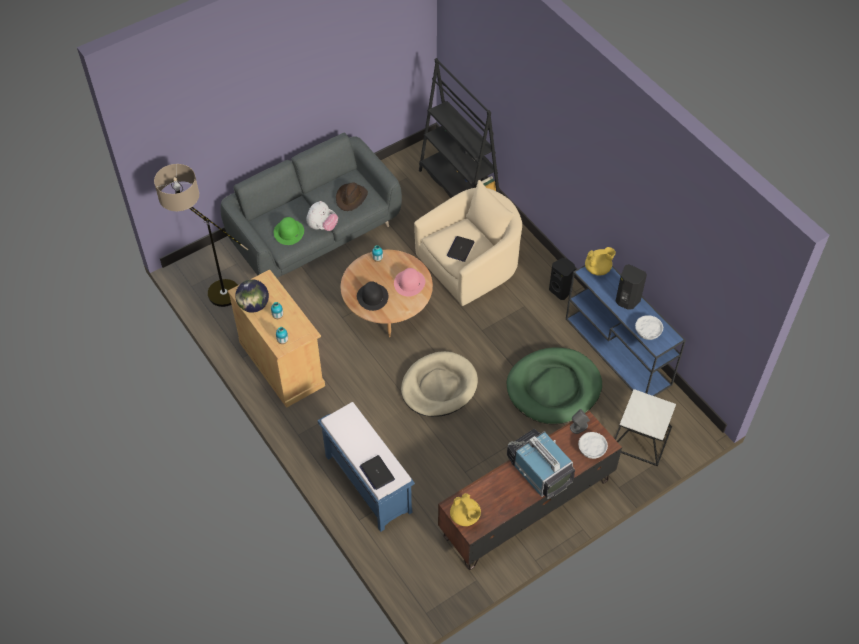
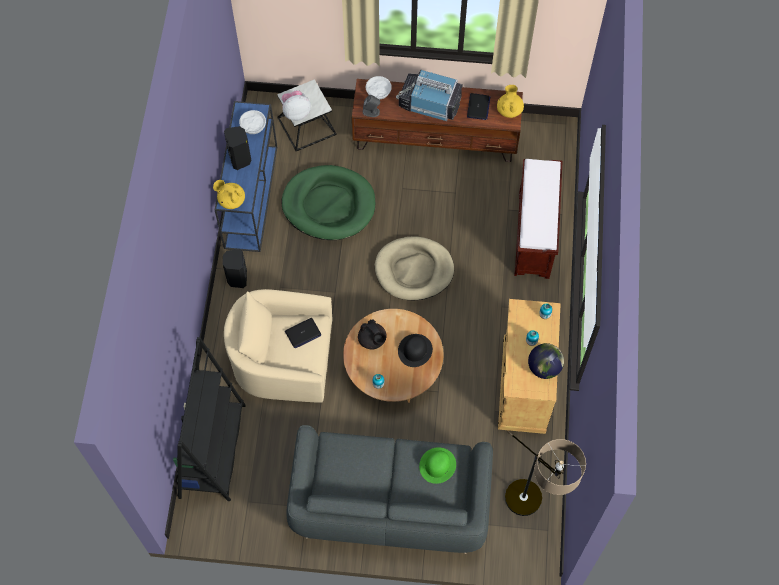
camera: 140 degrees left, 10 degrees up
(322, 227) = (401, 450): plush toy -> plush toy (296, 112)
(351, 198) = (349, 461): brown hat -> none
(367, 483) = (534, 236): blue bench -> brown bench
(377, 473) = (547, 178): laptop -> laptop (478, 107)
(409, 283) = (372, 340): pink hat -> black teapot
(538, 470) = (429, 104): television -> television turned 105 degrees clockwise

